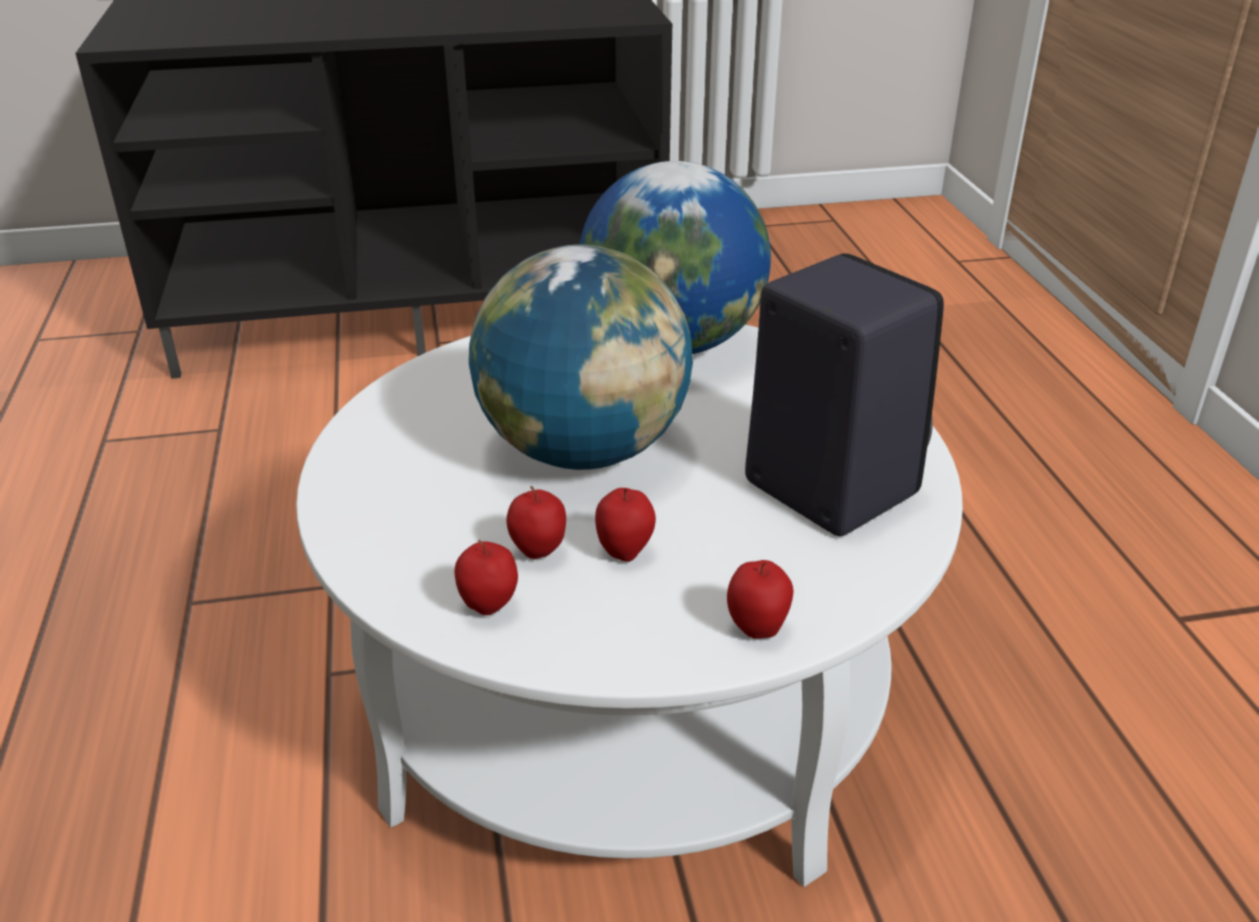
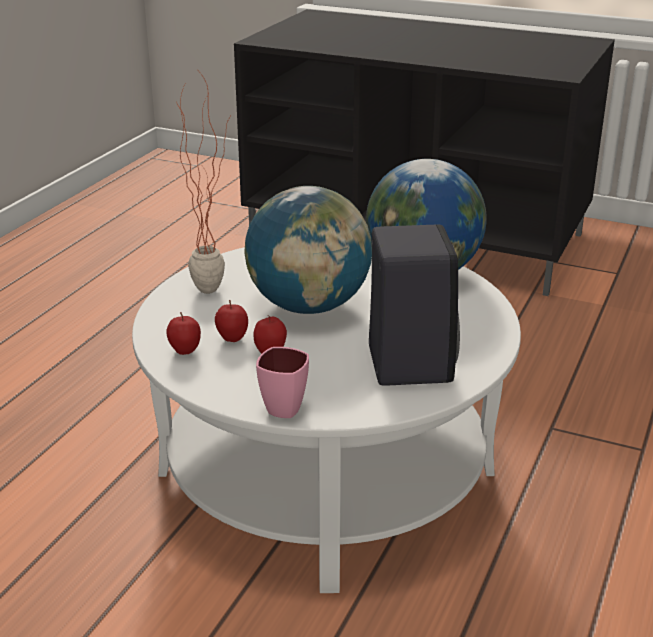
camera: 35 degrees right, 5 degrees down
(398, 470) = (215, 286): none -> potted plant
(757, 628) = (287, 404): apple -> pink mug

